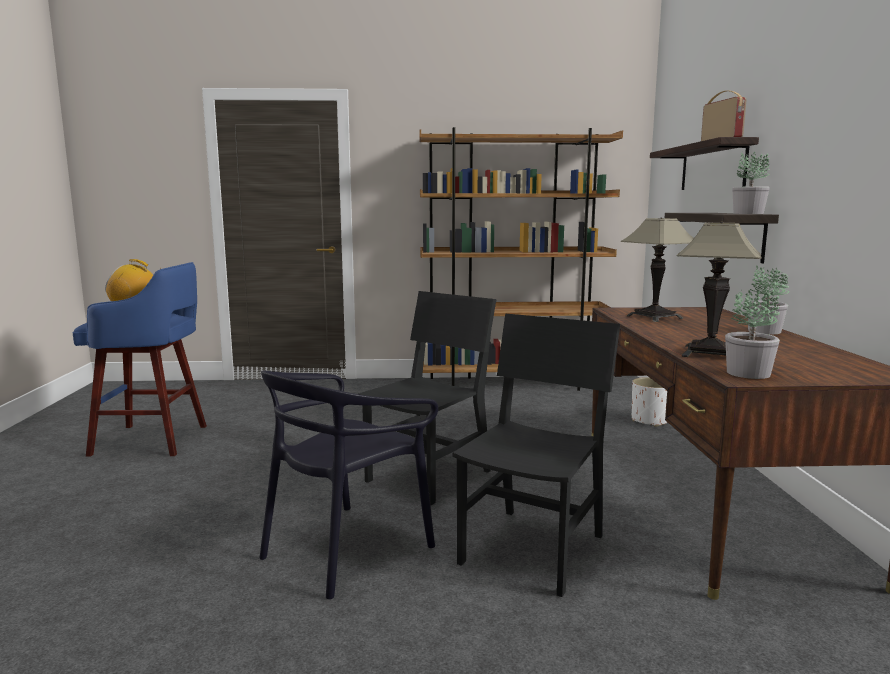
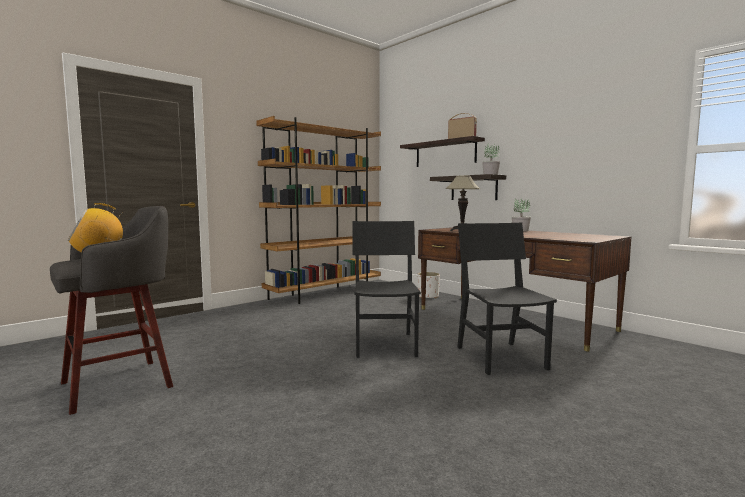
camera: 40 degrees left, 5 degrees down
(154, 440) = (121, 383): blue stool -> grey stool
(346, 549) = (425, 389): black chair -> none
(710, 353) = (542, 236): table lamp -> none
(749, 373) = (582, 239): potted plant -> none

